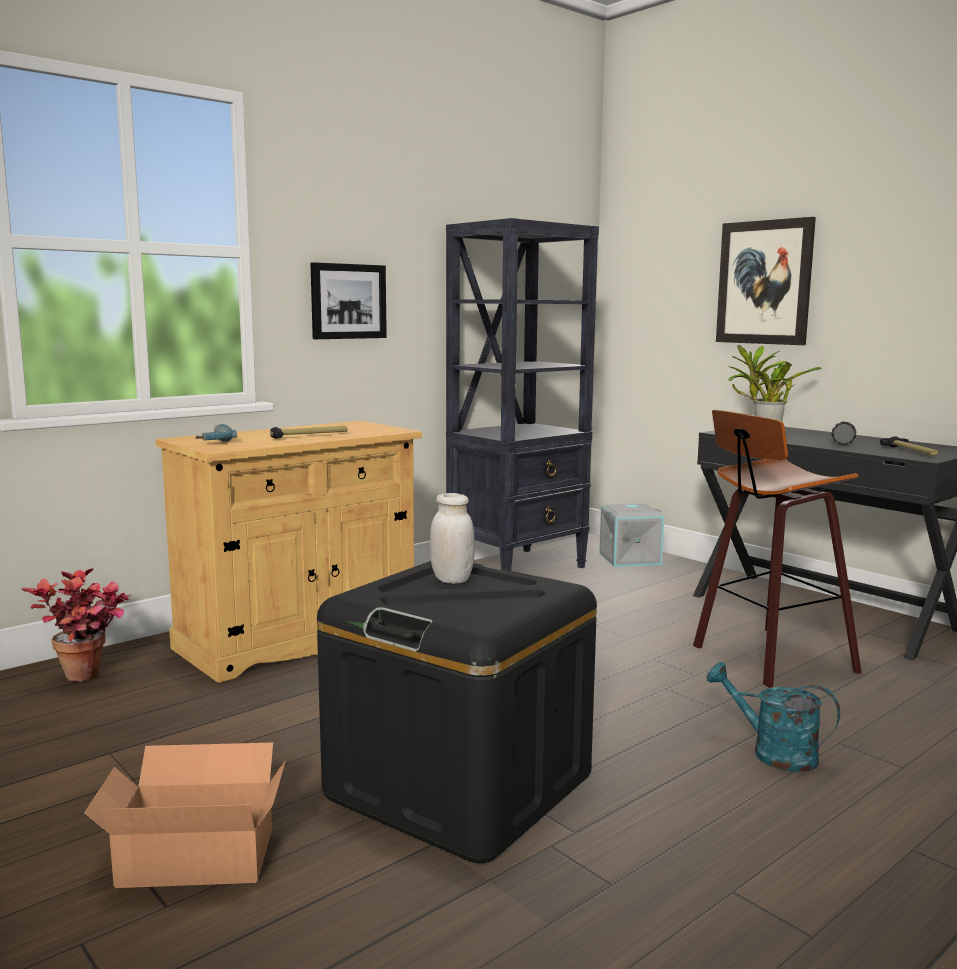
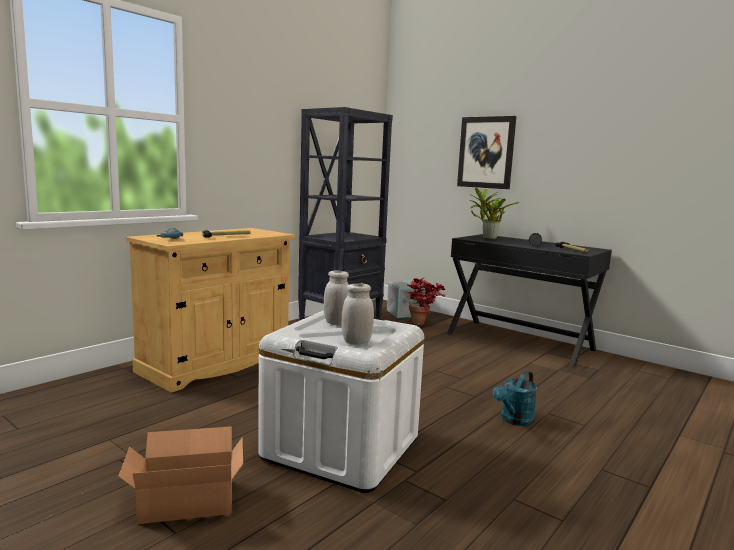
camera: 10 degrees left, 0 degrees up
(89, 680) = (82, 393): potted plant -> potted plant (423, 324)
(348, 301) = (243, 153): picture -> none
(459, 785) = (341, 448): black storage box -> white storage box
(469, 612) = (356, 342): none -> white jar
(768, 658) = (497, 368): stool -> none
(773, 753) = (514, 420): turquoise watering can -> turquoise watering can turned 75 degrees counterclockwise

